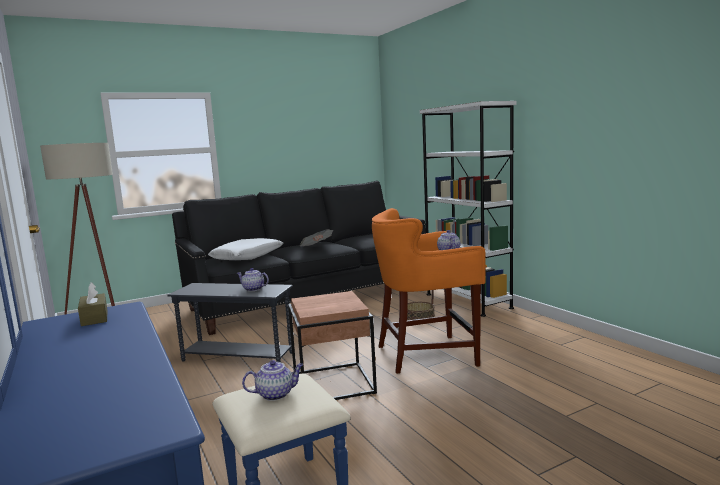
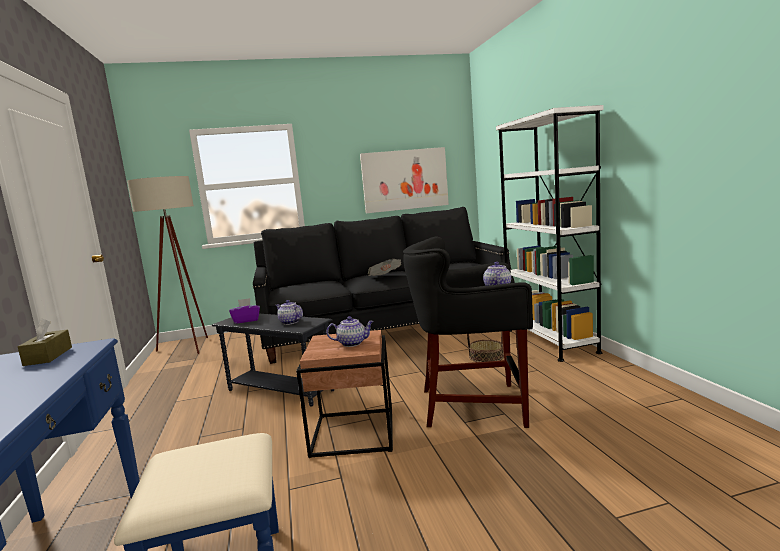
camera: 15 degrees right, 0 degrees up
(204, 289) = (246, 320): none -> purple tissue box
(247, 257) = (313, 286): white pillow -> none
(276, 394) = (203, 461): teapot -> teapot (352, 343)
(319, 153) = (405, 180): none -> picture
(428, 355) = (474, 406): orange stool -> black stool

